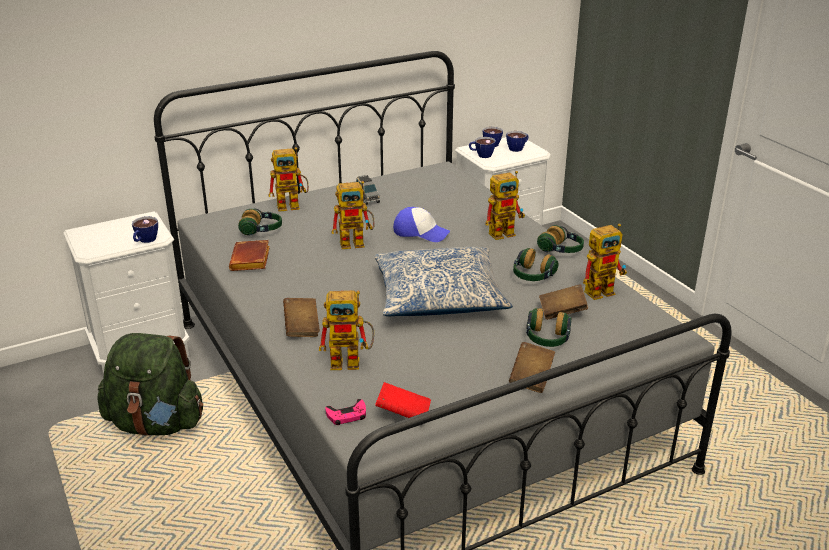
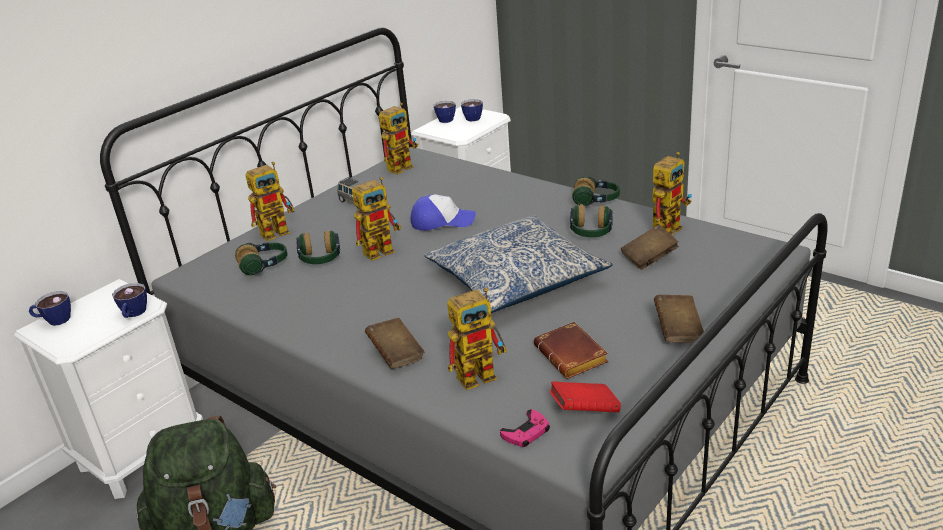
camera: 20 degrees left, 0 degrees up
(251, 260) = (278, 301): brown book -> brown book (573, 356)
(481, 155) = (444, 132): cup -> cup (54, 320)
(505, 232) = (527, 198): toy robot -> toy robot (402, 166)
(547, 339) = (659, 288): headphones -> headphones (320, 259)

